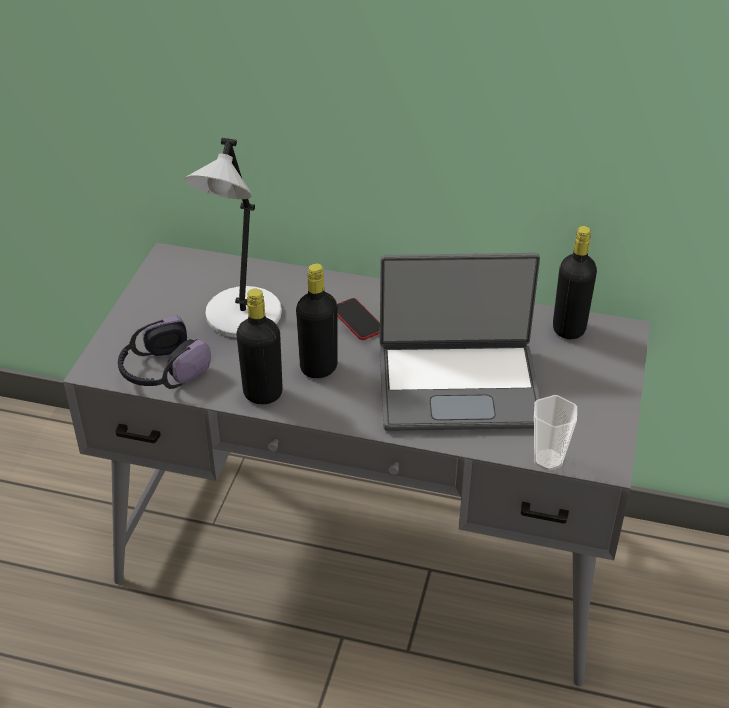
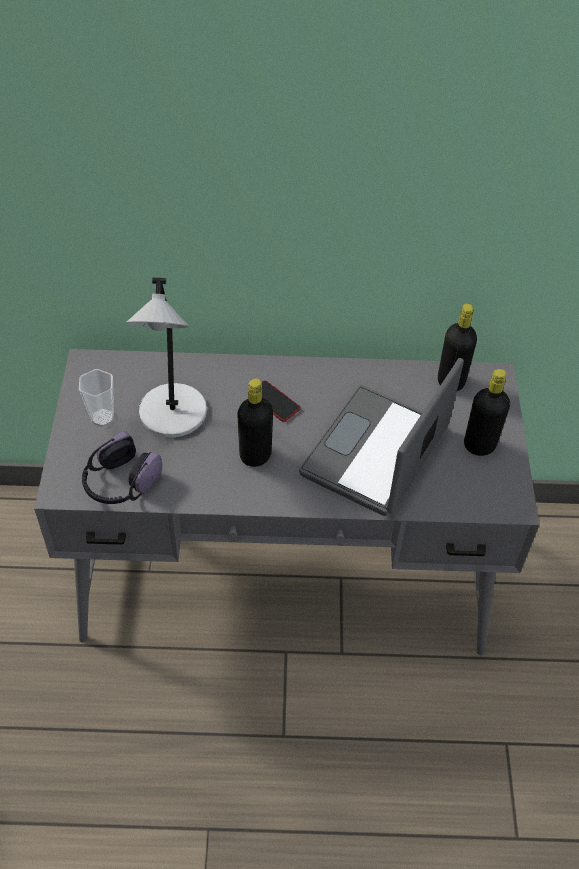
camera: 15 degrees left, 10 degrees up
(263, 393) = (215, 489): black bottle -> black bottle (479, 445)
(458, 386) = (377, 453): laptop -> laptop turned 135 degrees clockwise
(548, 460) = (468, 511): cup -> cup (102, 417)

